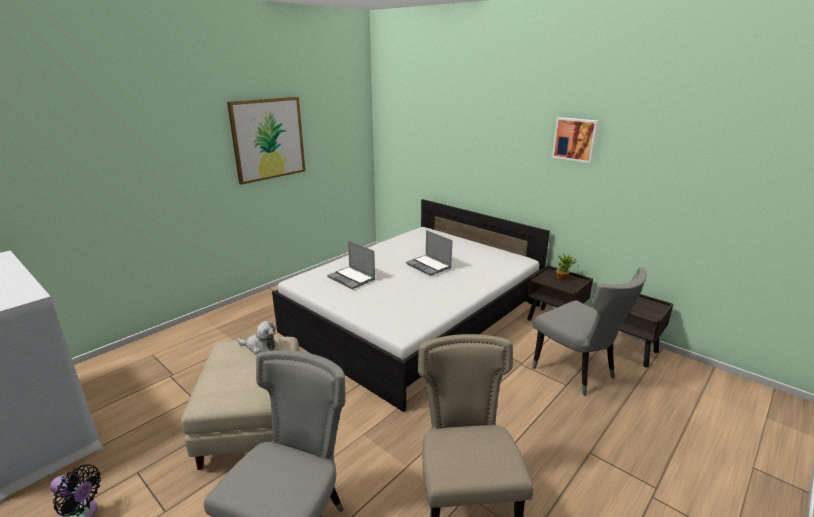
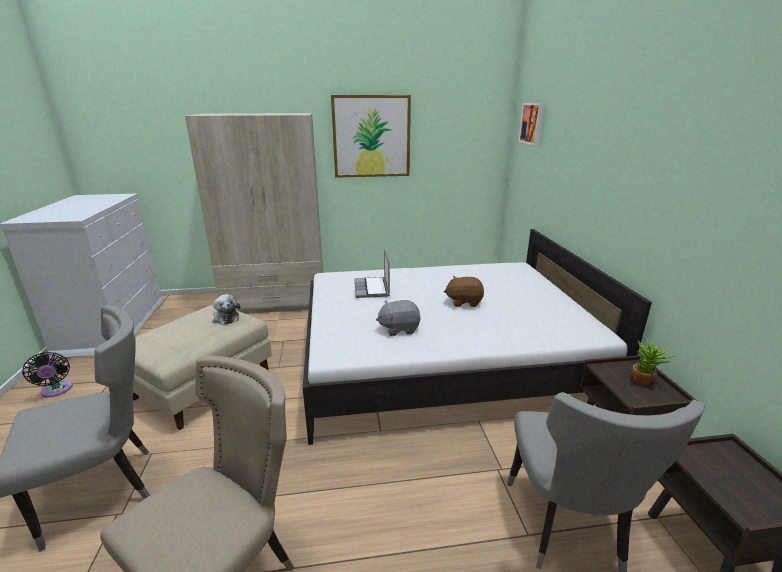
camera: 40 degrees right, 0 degrees up
(209, 329) = (276, 301): none -> beige wardrobe
(417, 298) = (399, 328): none -> grey plush toy
(429, 266) = (464, 302): laptop -> brown plush toy
(575, 139) = (716, 153): picture -> picture (532, 123)

